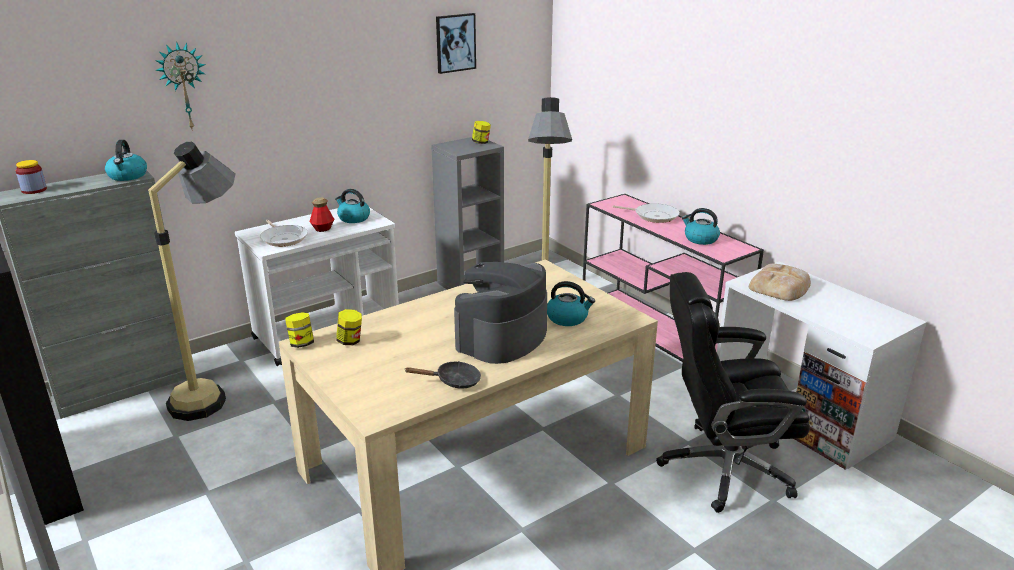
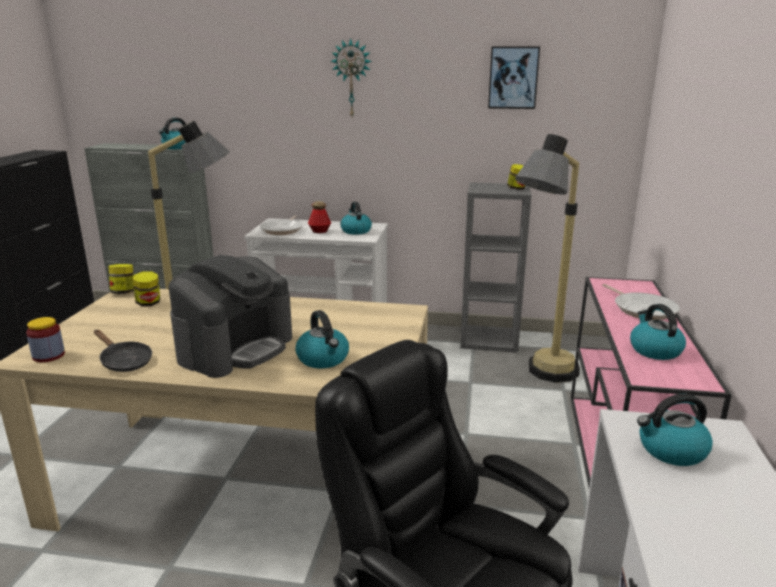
camera: 45 degrees right, 5 degrees down
(34, 190) = (121, 145): jar -> jar (48, 355)
(183, 86) = (239, 85): wall clock -> wall clock (352, 79)
(501, 337) = (236, 348): coffee machine -> coffee machine turned 135 degrees clockwise
(780, 287) = (671, 450): bread -> kettle

